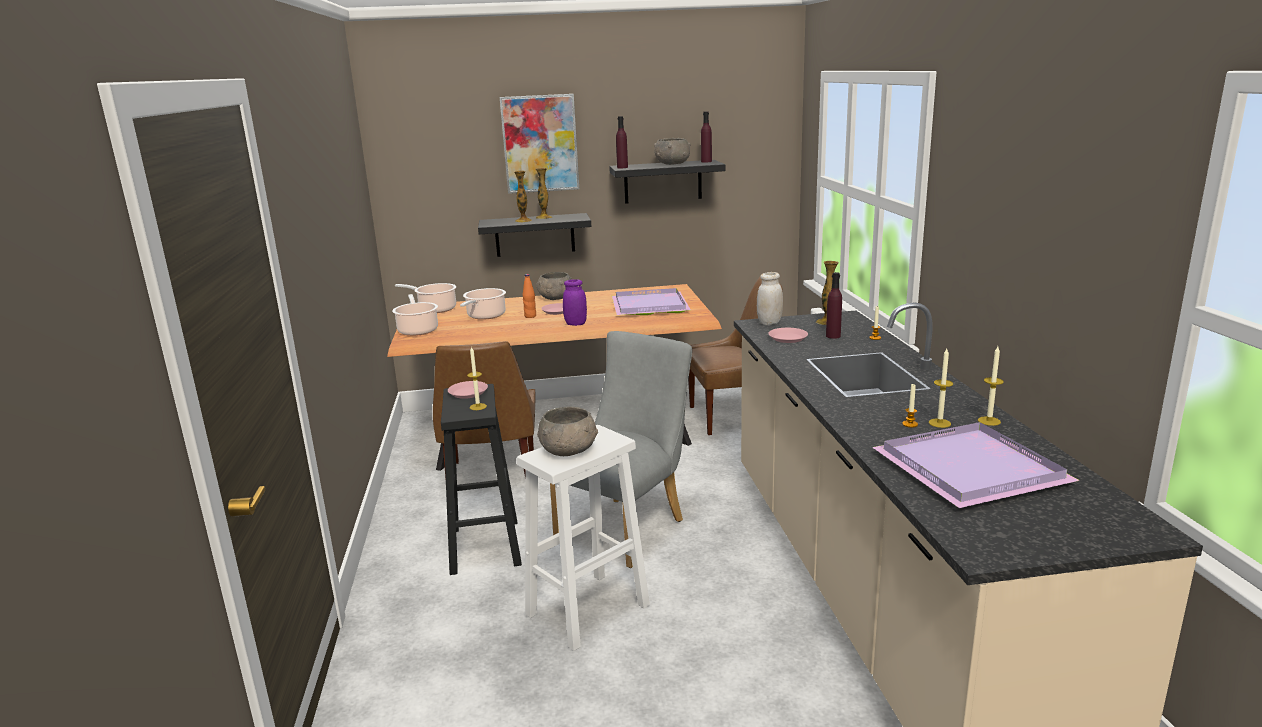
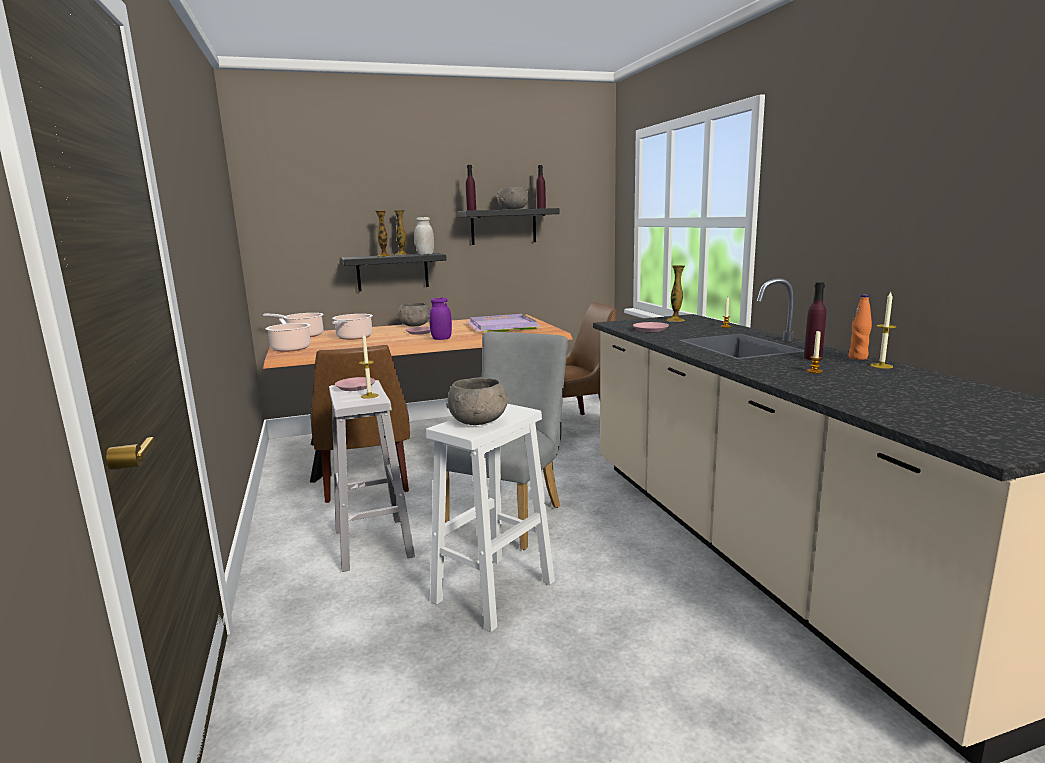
camera: 10 degrees left, 5 degrees down
(484, 545) = (373, 542): black stool -> white stool
(530, 316) = (396, 336): orange bottle -> orange bottle (858, 358)
(540, 144) = (397, 190): picture -> none
(769, 322) = (626, 322): white jar -> white jar (425, 254)
(833, 336) = (688, 327): purple bottle -> purple bottle (812, 358)
(939, 423) = (840, 369): candle -> none
(974, 469) = (908, 395): purple tray -> none

